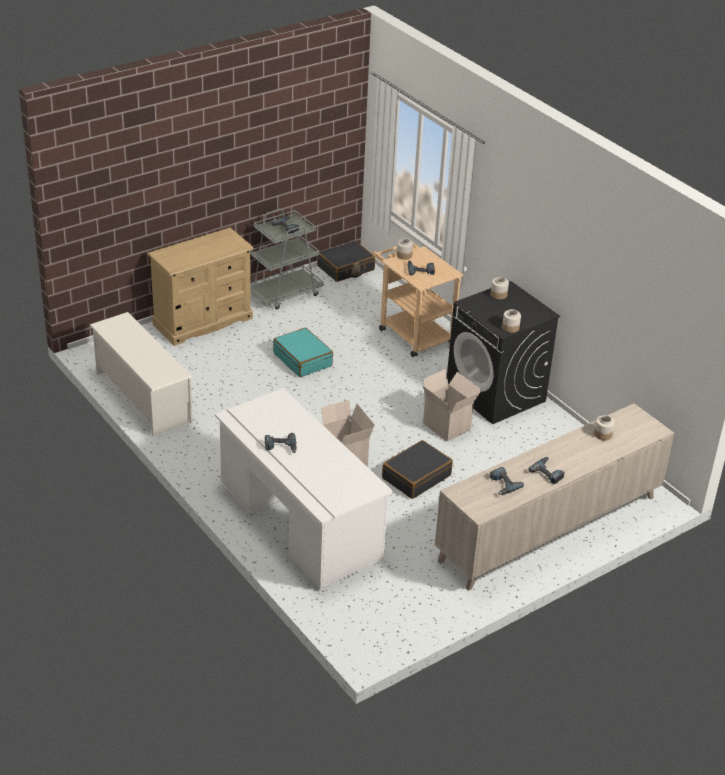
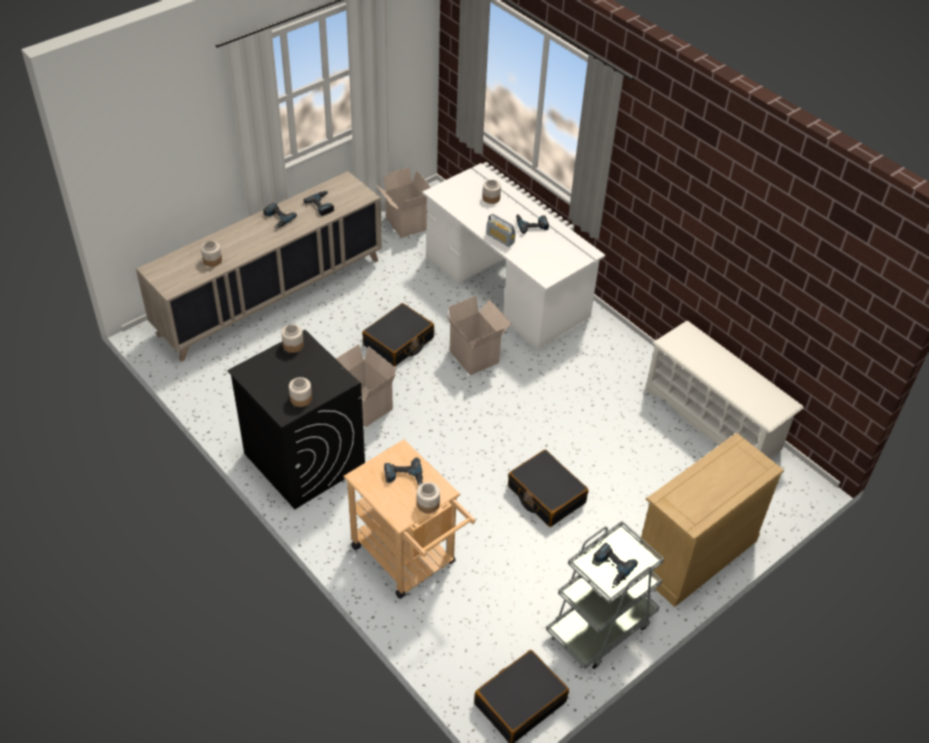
camera: 175 degrees right, 10 degrees up
(303, 359) = (546, 495): turquoise suitcase -> black suitcase
(316, 435) = (500, 238): none -> radio
(317, 478) = (491, 198): none -> jar
(405, 607) = (405, 223): none -> cardboard box

